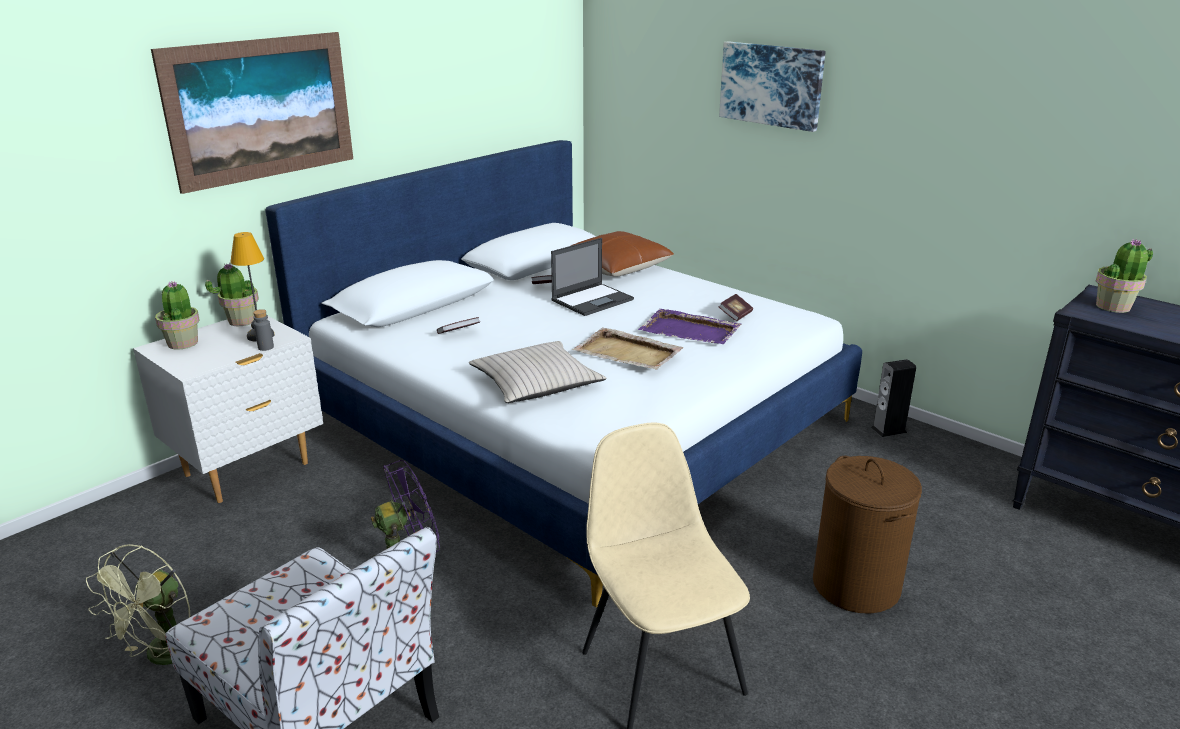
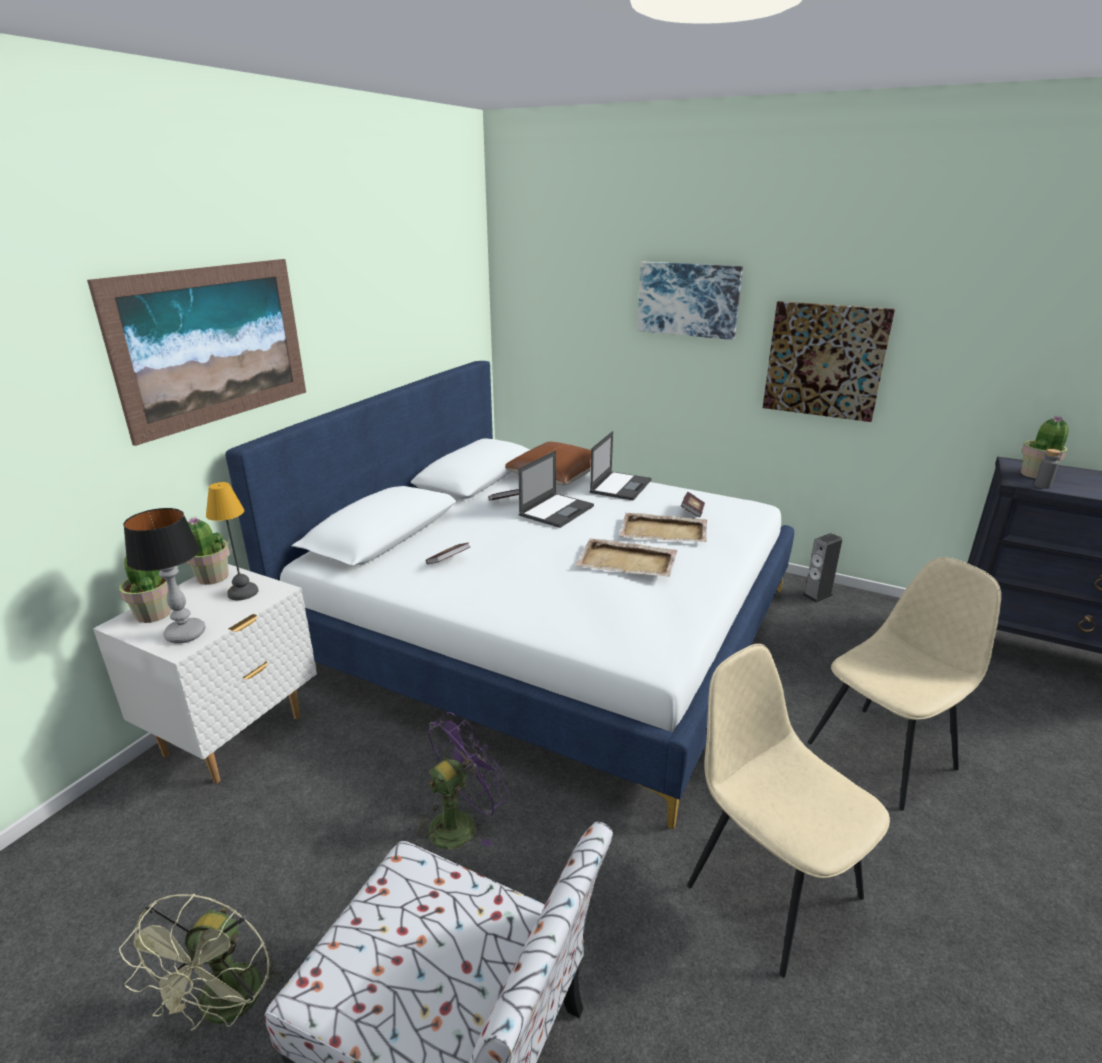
camera: 15 degrees left, 0 degrees up
(199, 361) = (184, 634): none -> table lamp
(266, 347) = (256, 606): grey bottle -> grey bottle (1042, 486)
(536, 384) = (560, 607): beige pillow -> none
(677, 283) = (620, 486): none -> laptop
(690, 331) = (664, 531): purple tray -> beige tray
(856, 585) = (884, 754): brown laundry basket -> beige chair
(908, 161) = (825, 360): none -> picture

